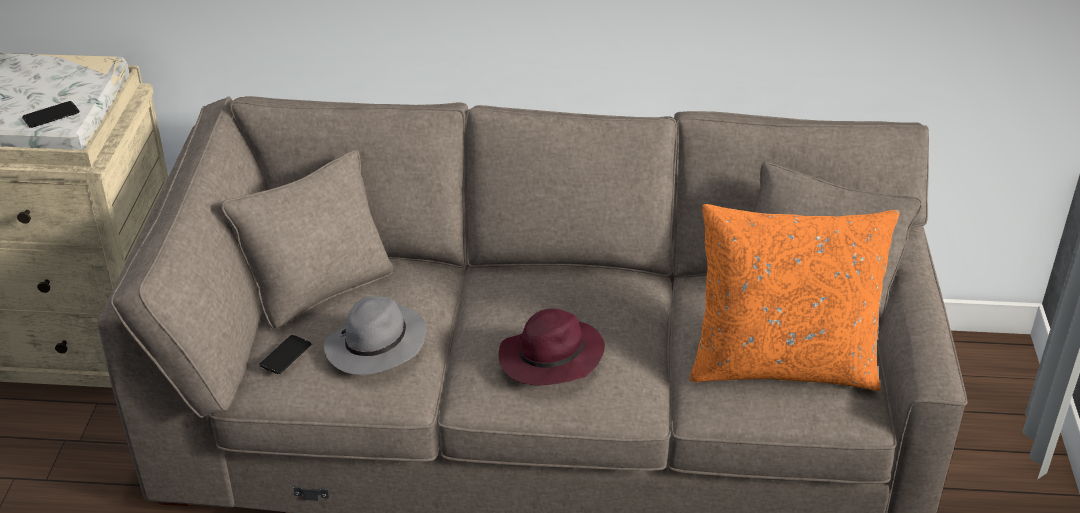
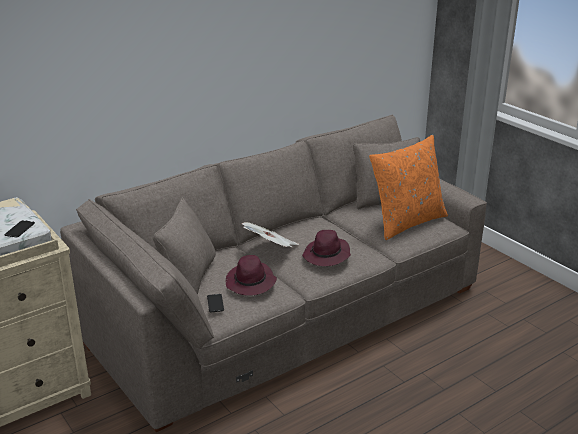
camera: 40 degrees left, 10 degrees down
(375, 346) = (251, 282): grey hat -> purple hat
(486, 299) = (271, 248): none -> newspaper

